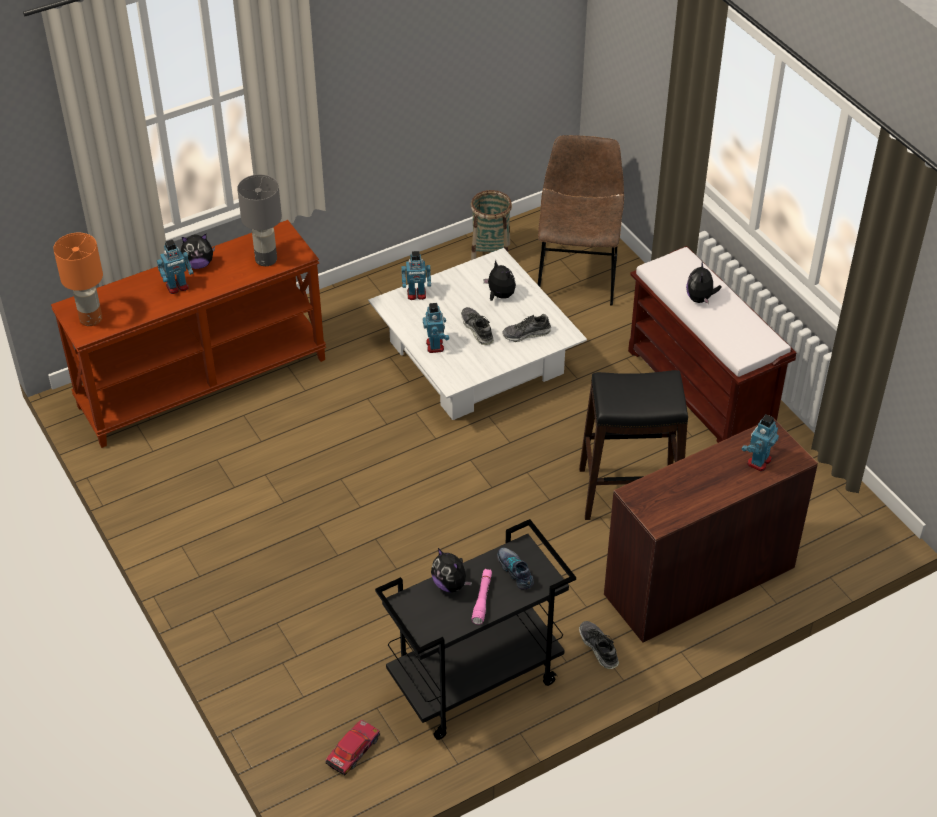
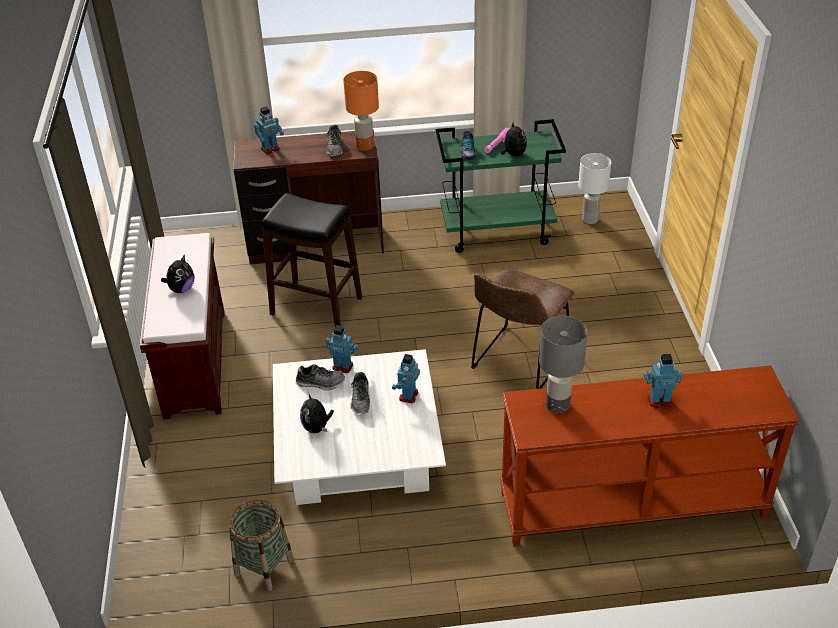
camera: 155 degrees left, 5 degrees down
(91, 319) = (754, 390): orange table lamp -> orange table lamp (364, 146)
(198, 264) = (631, 420): plush toy -> none
(352, 751) = (590, 219): toy car -> white table lamp
(416, 294) = (395, 454): toy robot -> toy robot (343, 366)
(474, 683) = (498, 231): black cart -> green cart
(577, 274) = (197, 509): brown chair -> brown chair (518, 362)
(598, 648) = (408, 229): shoe -> shoe (335, 148)

